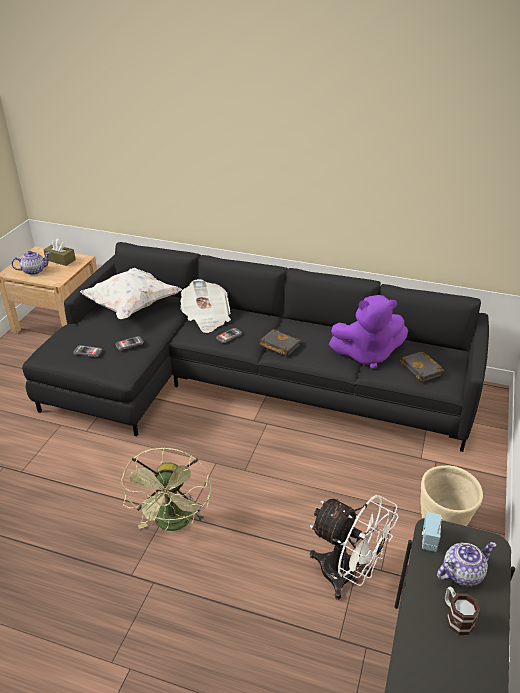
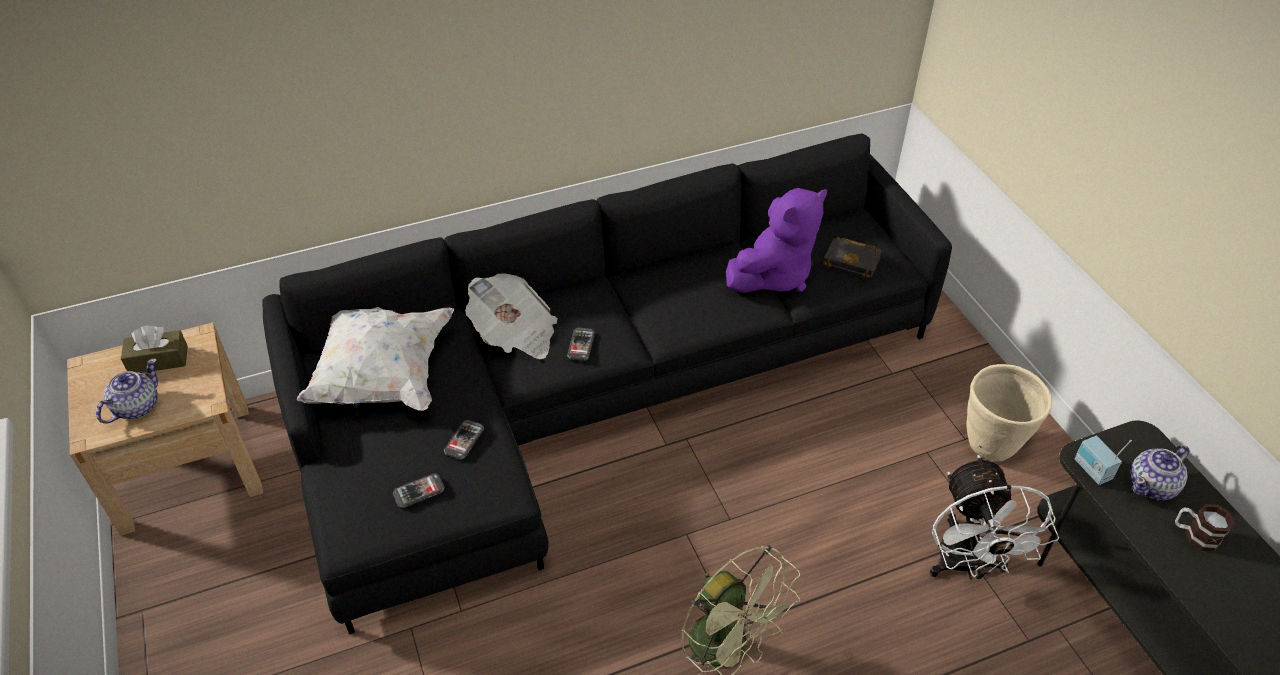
camera: 40 degrees left, 10 degrees up
(278, 345) = (659, 322): black book -> none
(347, 576) = (966, 566): white fan -> white fan turned 90 degrees clockwise
(461, 573) = (1152, 486): teapot -> teapot turned 150 degrees counterclockwise

